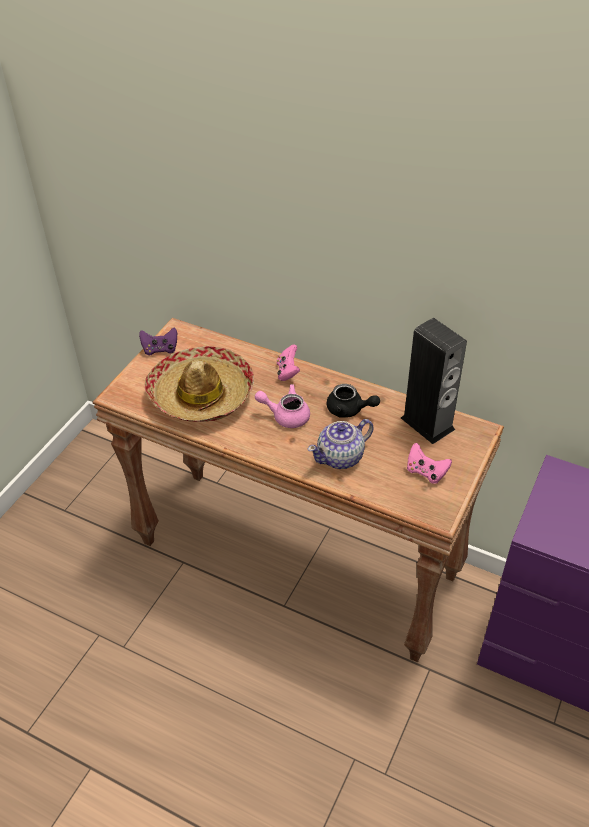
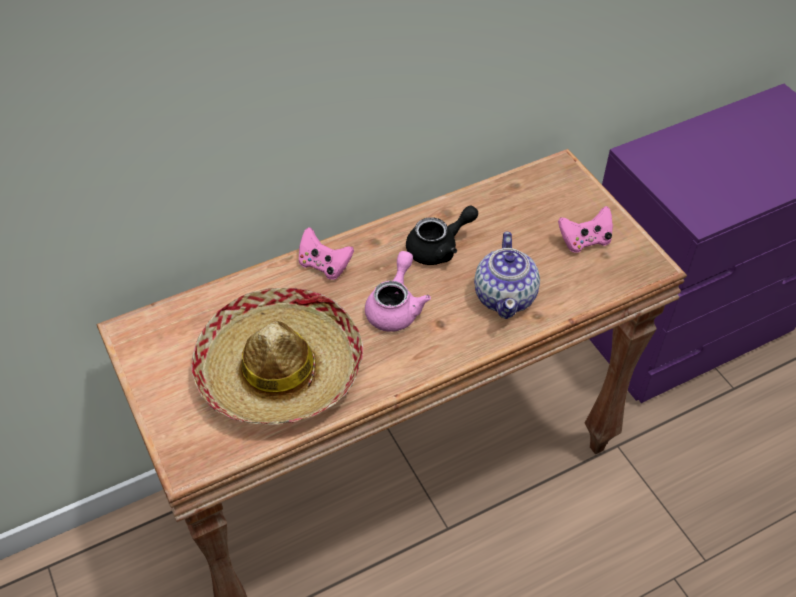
camera: 55 degrees left, 5 degrees up
(160, 349) = (148, 369): purple game controller -> none
(286, 415) = (395, 307): pink teapot -> pink teapot turned 150 degrees clockwise
(427, 423) = (516, 199): speaker -> none

